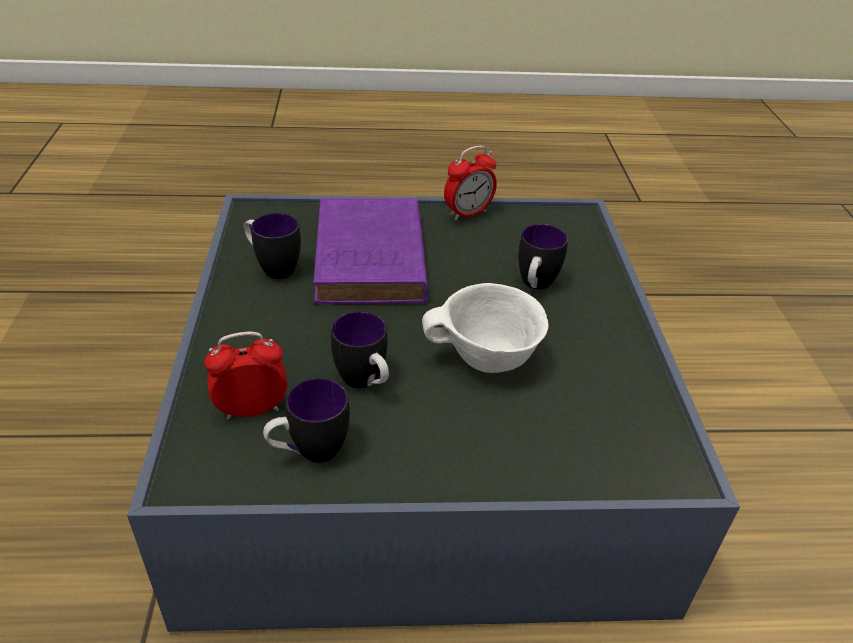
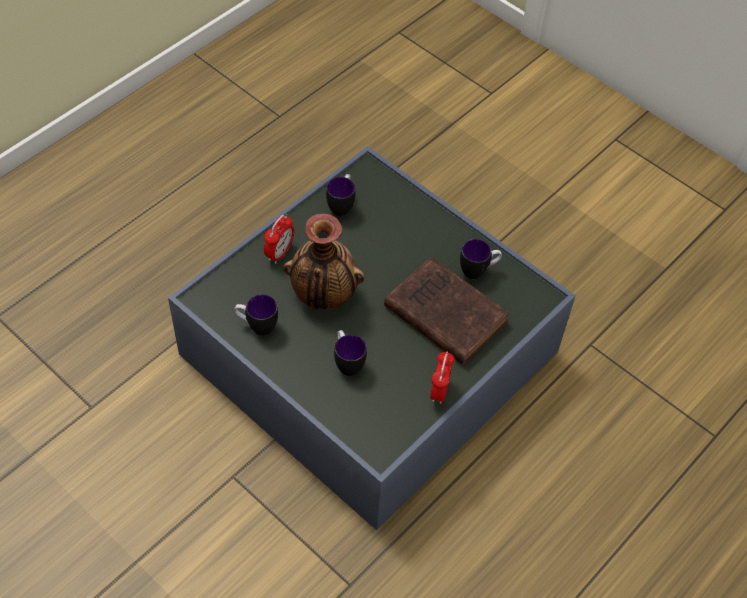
camera: 135 degrees right, 15 degrees up
(251, 410) = (383, 204): alarm clock -> alarm clock (279, 253)
(365, 383) = (358, 246): mug -> mug (257, 326)
(370, 261) = (443, 313): purple book -> brown book
(486, 360) = (323, 295): white bowl -> vase

